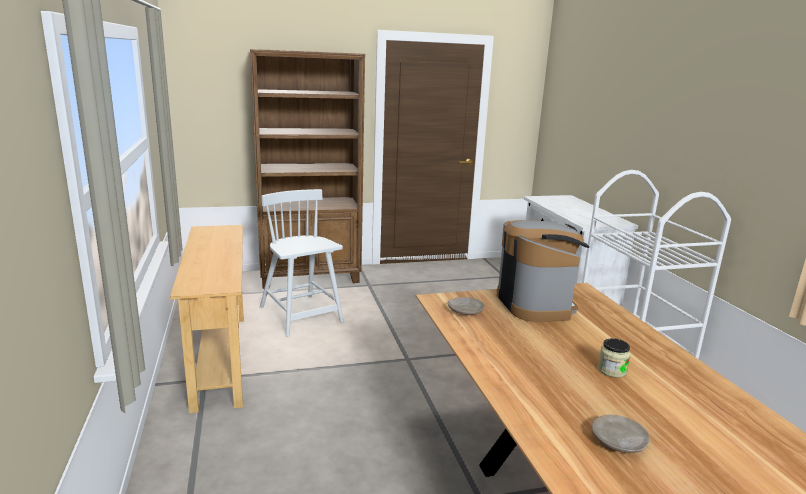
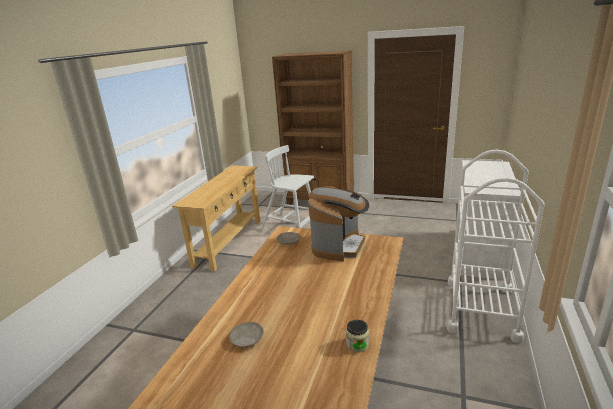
camera: 35 degrees right, 5 degrees up
(301, 315) = (291, 225): white chair -> white chair turned 60 degrees counterclockwise
(612, 370) = (314, 299): jar -> jar (357, 344)

